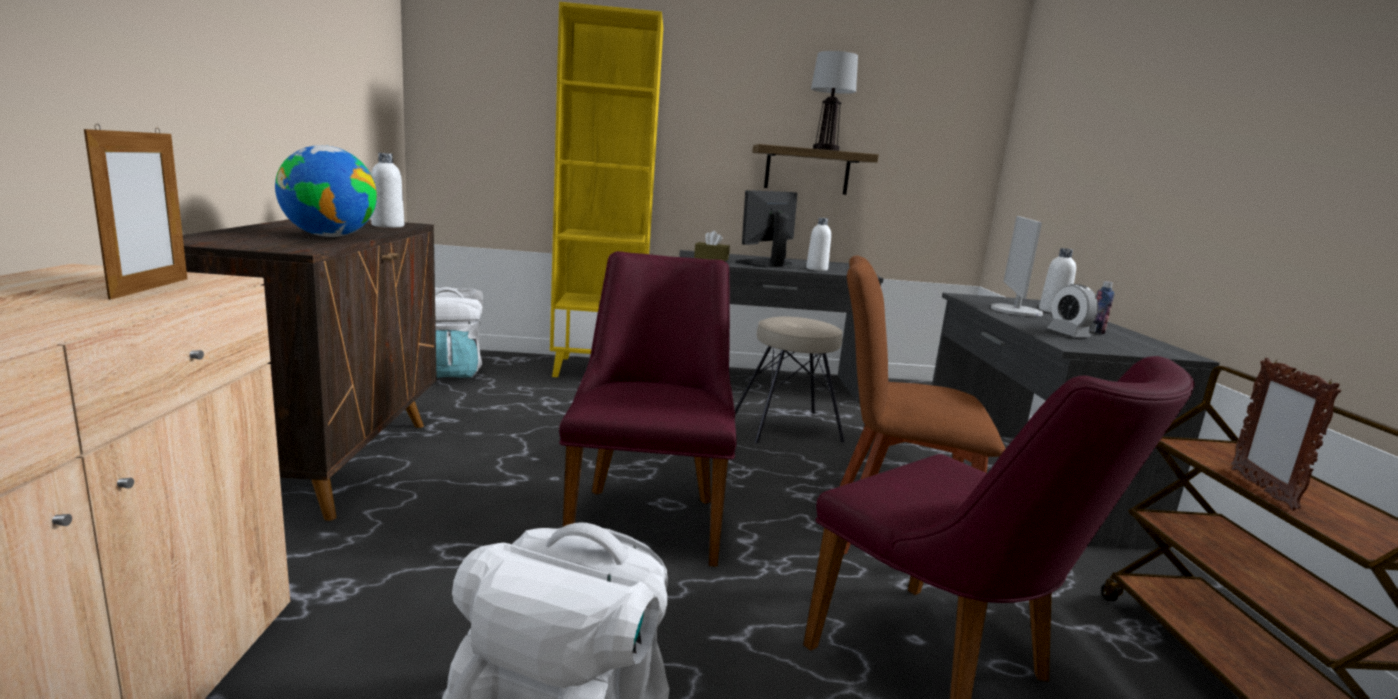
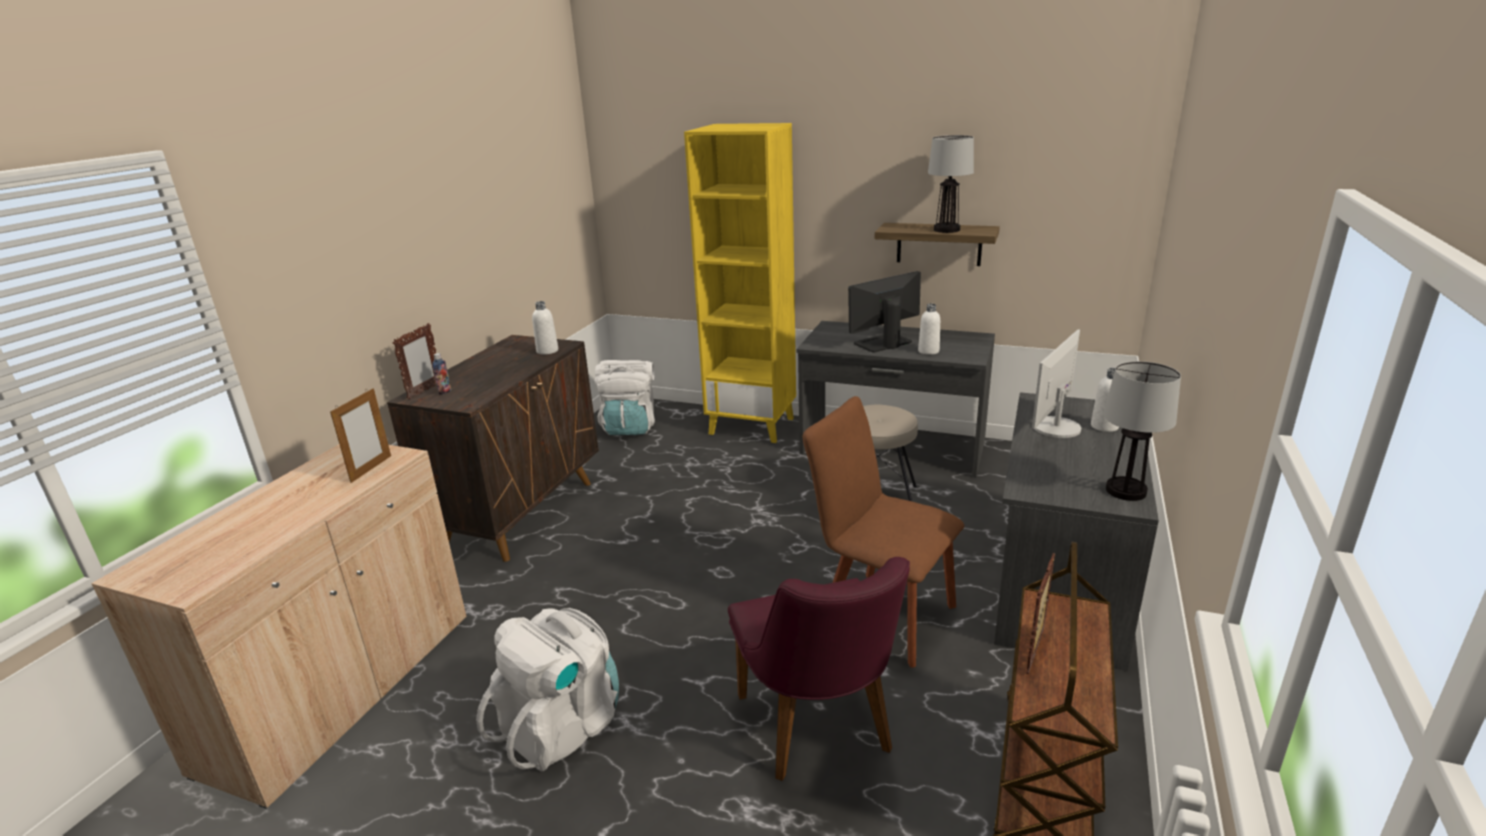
camera: 25 degrees right, 10 degrees up
(205, 237) = (425, 391): none -> picture frame
(329, 236) = (497, 378): globe -> none
(648, 516) = (701, 581): purple chair -> none
(711, 258) = (835, 337): brown tissue box -> none
(1068, 334) = (1053, 470): alarm clock -> none
(1096, 331) = (1095, 466): bottle -> bottle (445, 392)
(1153, 345) = (1125, 491): none -> table lamp

